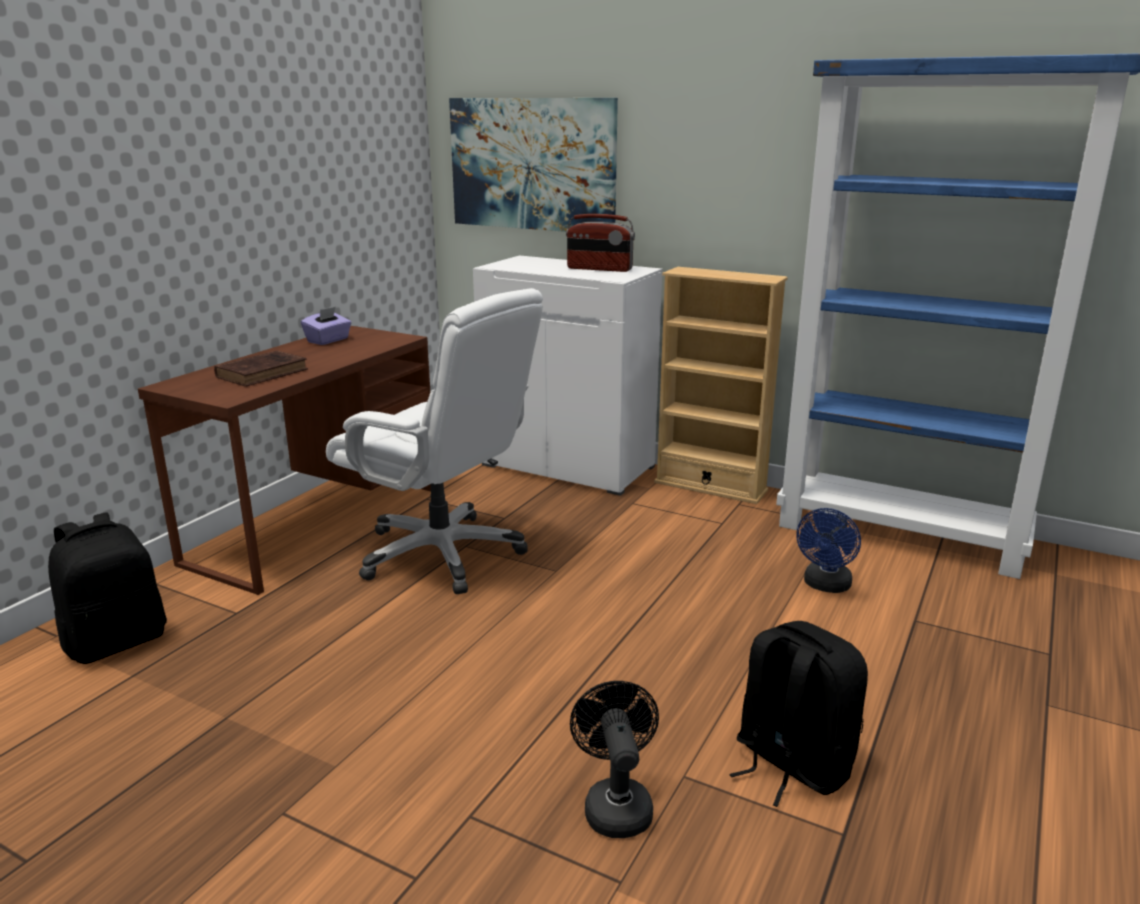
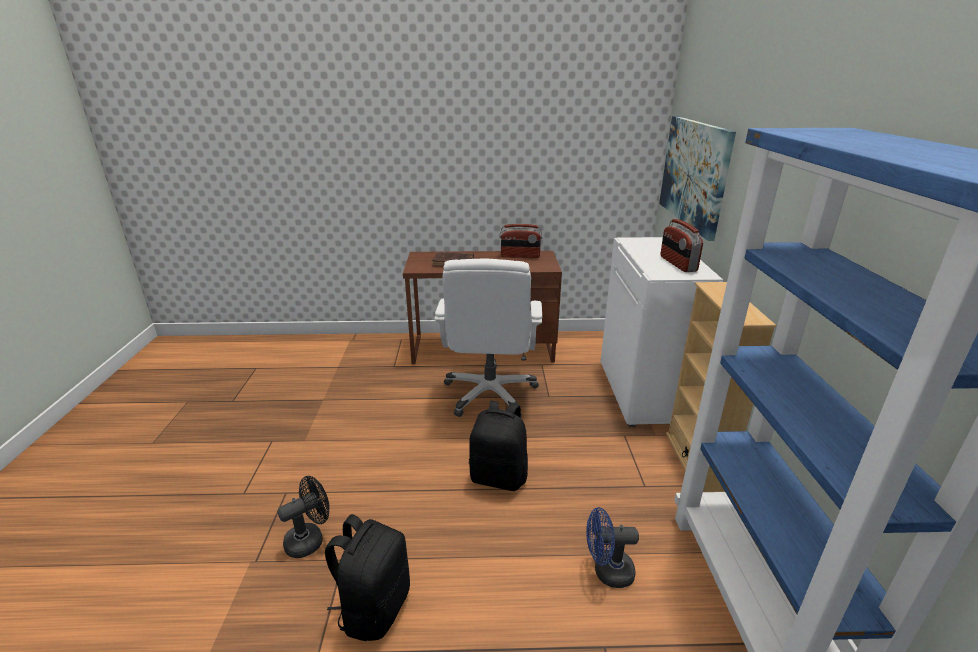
camera: 60 degrees right, 5 degrees up
(117, 642) = (356, 352): black backpack -> black backpack (499, 477)
(328, 340) = (520, 256): purple tissue box -> radio

